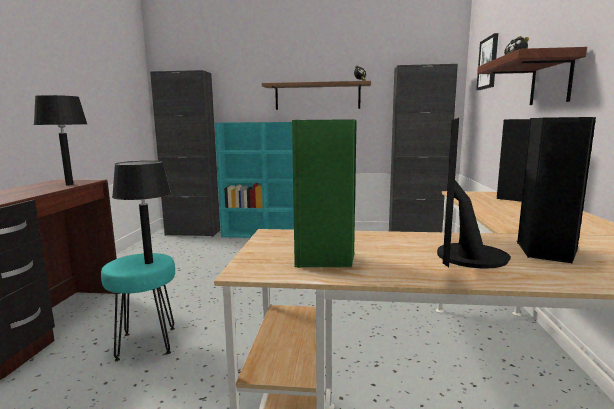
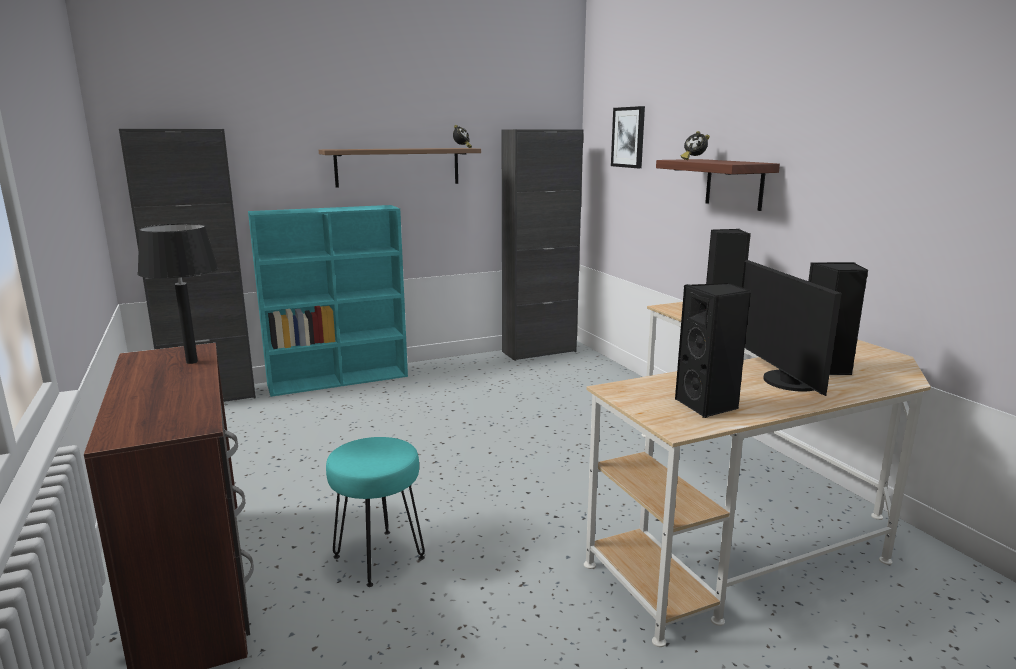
camera: 30 degrees left, 5 degrees up
(148, 262) = (389, 451): black table lamp -> none
(325, 259) = (708, 406): green speaker -> black speaker

